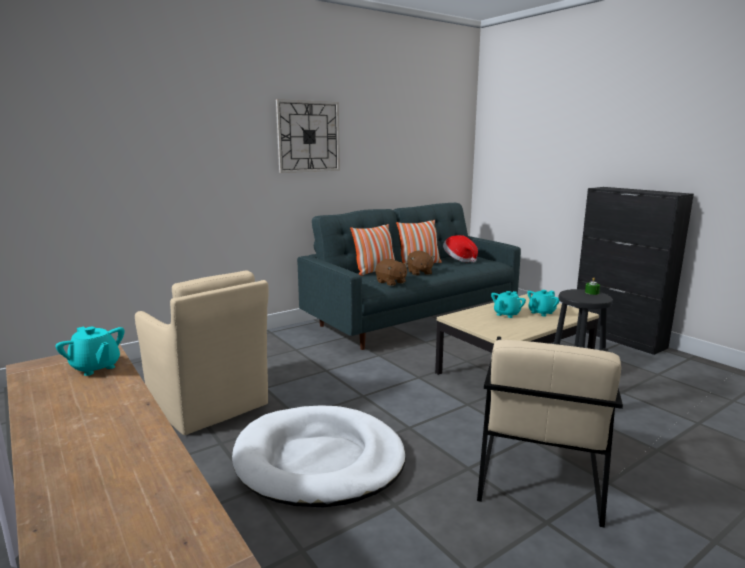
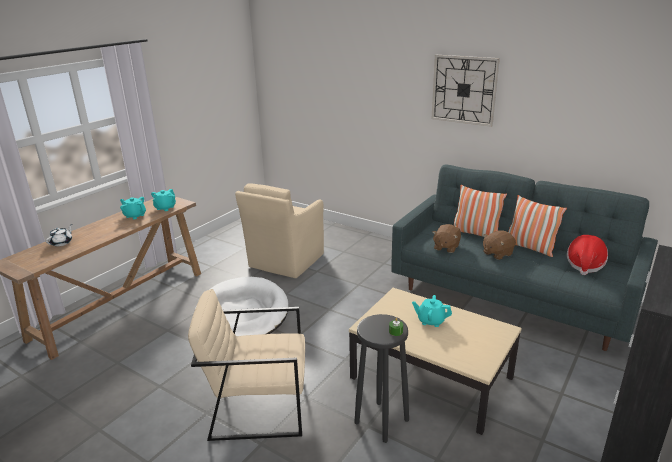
camera: 70 degrees right, 10 degrees up
(87, 506) = (62, 243): none -> white teapot
(541, 313) = (455, 341): turquoise teapot -> turquoise teapot (135, 216)

